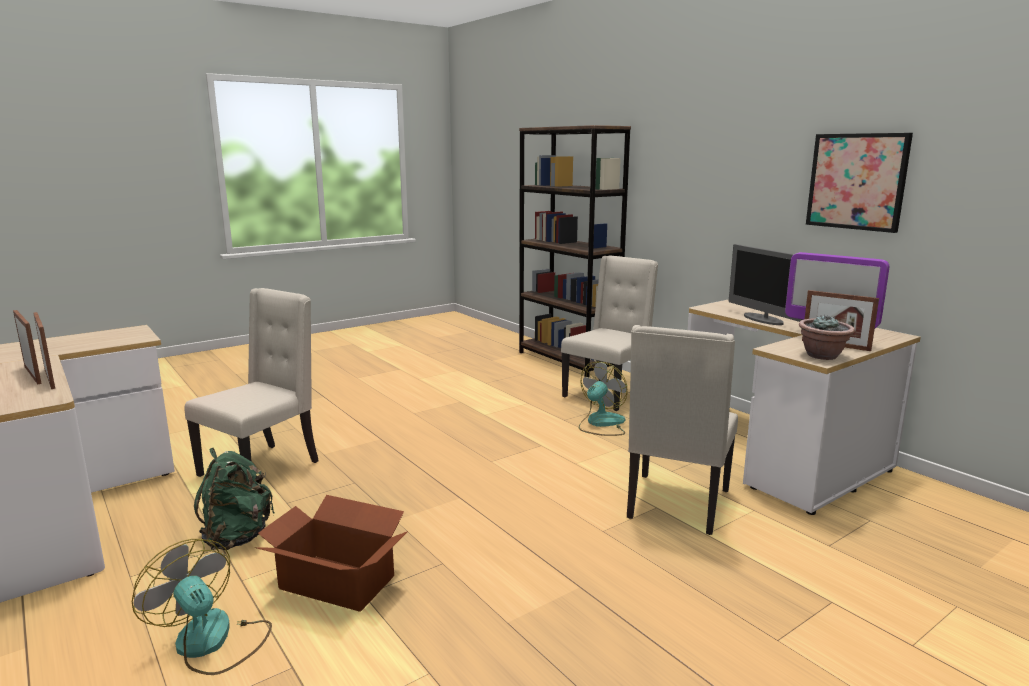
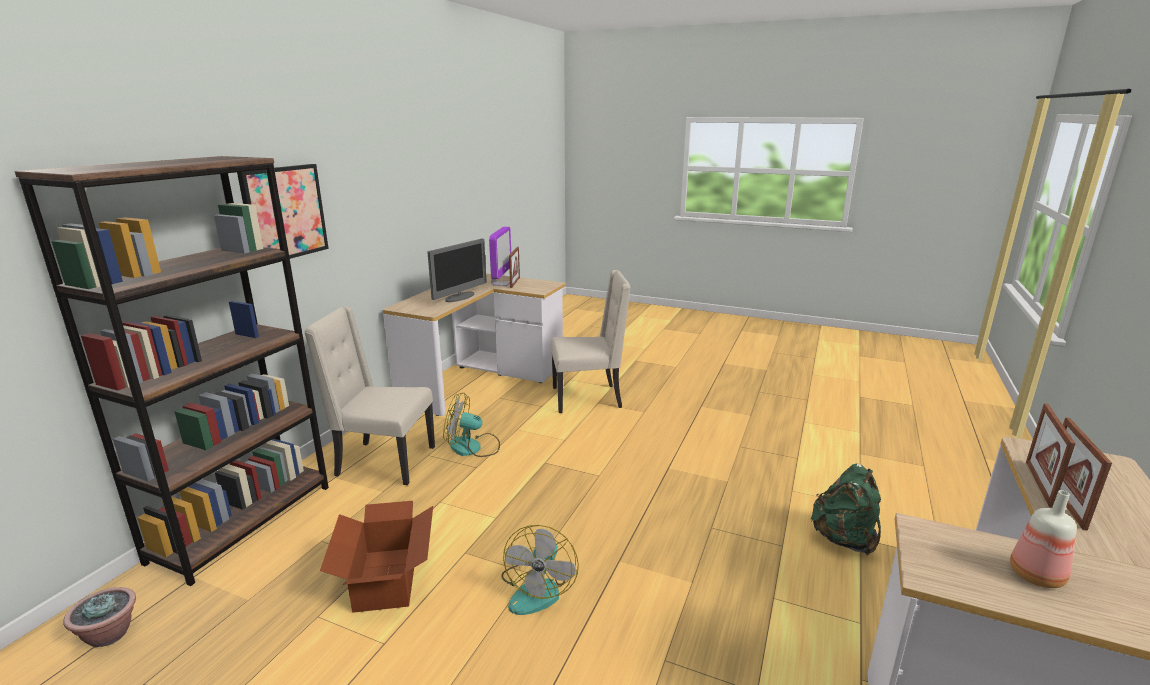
camera: 120 degrees left, 5 degrees up
(71, 343) = (1038, 576): none -> bottle
(212, 643) = (895, 483): fan -> fan (538, 589)
(262, 468) = (766, 607): beige chair -> none
(337, 581) = (804, 471): cardboard box -> cardboard box (385, 579)
(822, 356) = (542, 283): potted plant -> potted plant (109, 634)
(857, 181) = (429, 186): picture -> picture (284, 213)

